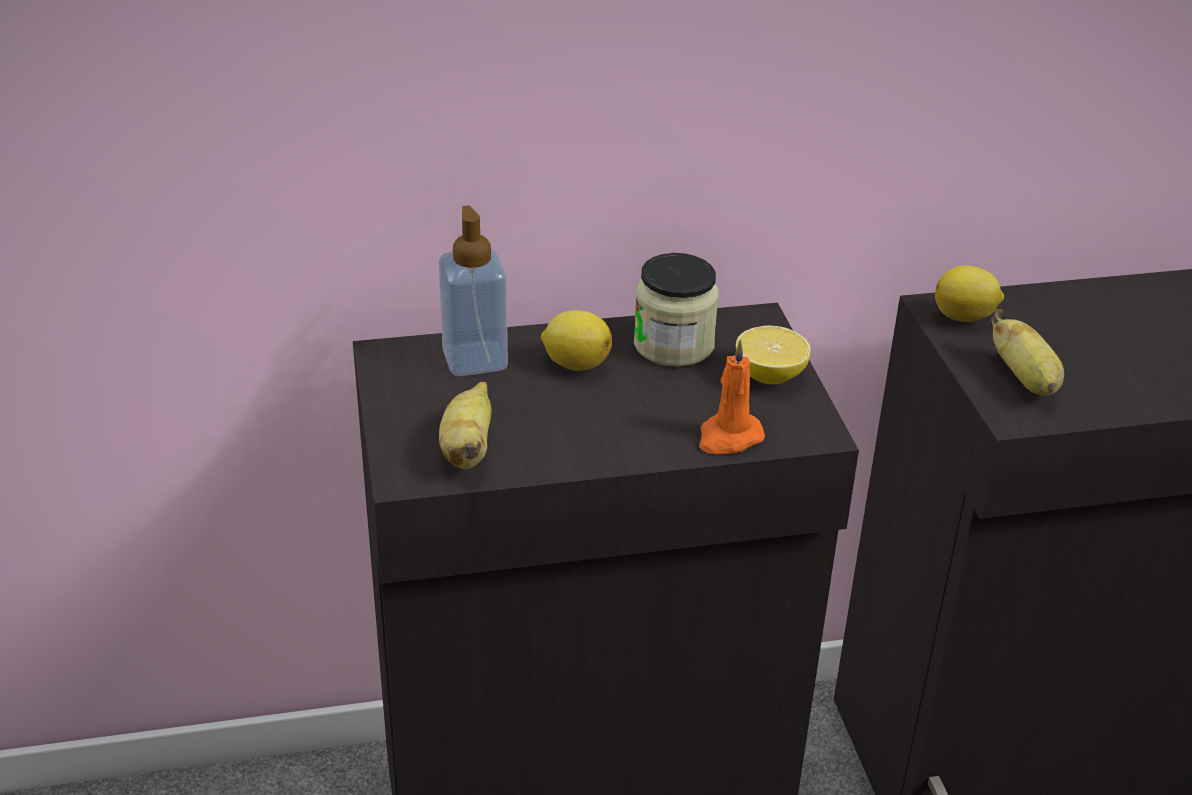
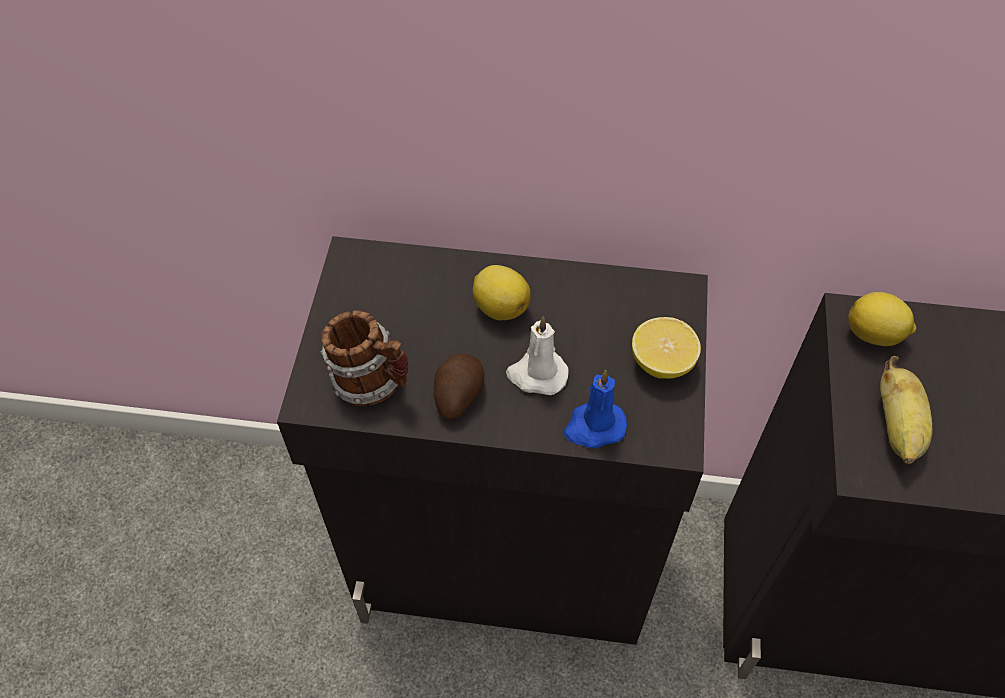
camera: 20 degrees right, 20 degrees up
(468, 449) = (373, 382): banana -> mug
(475, 359) = (420, 281): soap dispenser -> none
(569, 440) = (458, 394): none -> potato
(645, 409) = (536, 375): none -> white candle
(674, 345) = (593, 305): jar -> none
(728, 437) = (594, 427): orange candle -> blue candle

